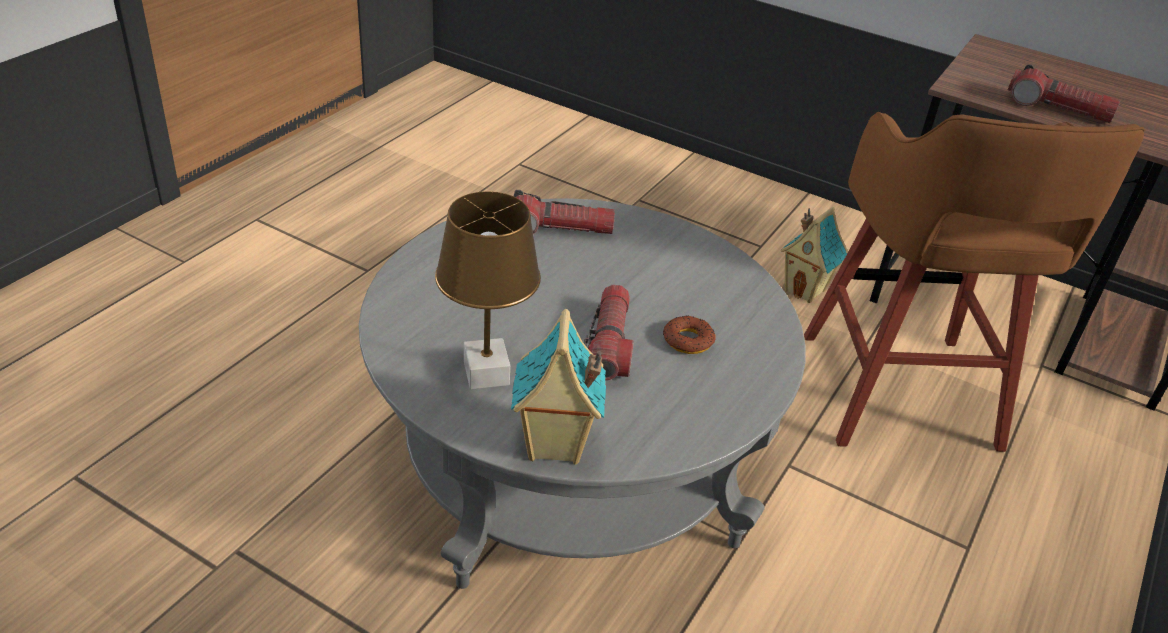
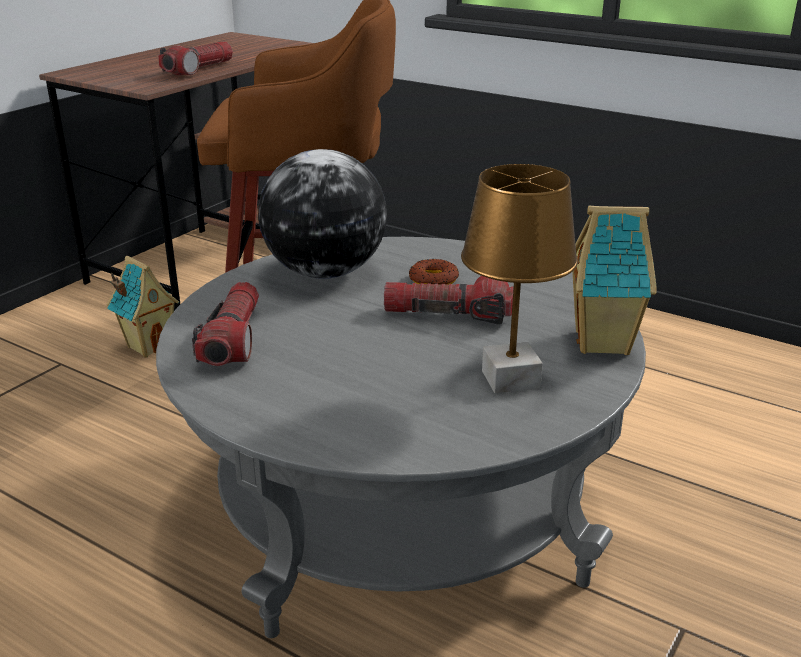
camera: 85 degrees left, 10 degrees down
(693, 274) = (326, 272): none -> globe

